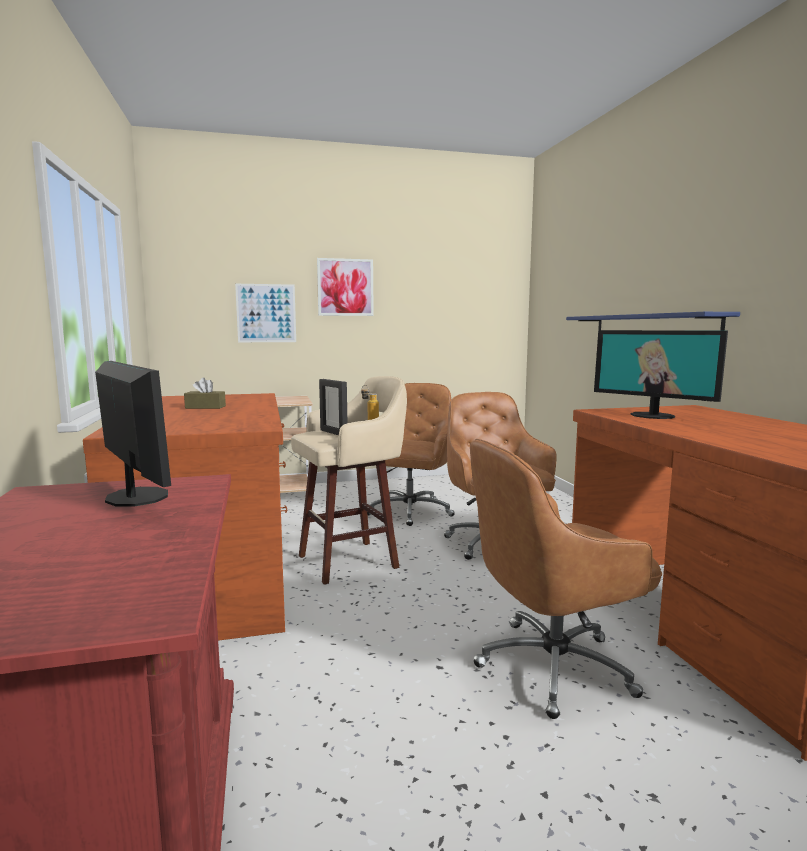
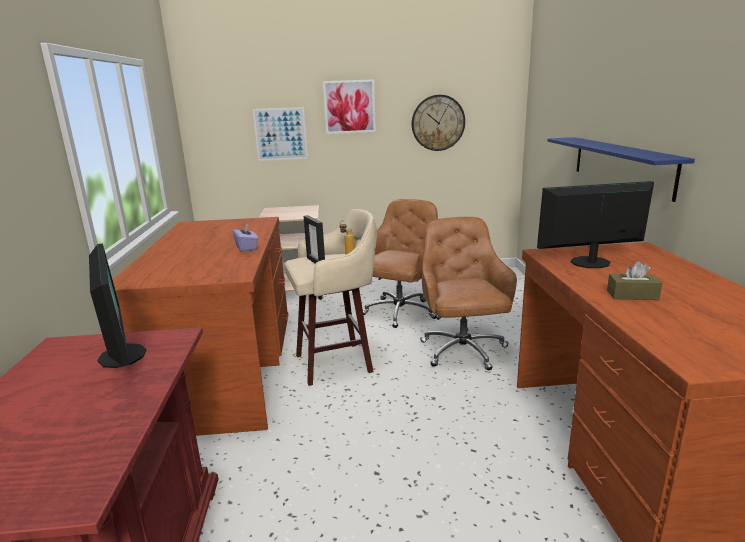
camera: 10 degrees right, 10 degrees up
(205, 407) = (211, 241): brown tissue box -> brown tissue box (632, 295)
(255, 411) = (247, 248): none -> purple tissue box
(439, 309) = (438, 123): none -> wall clock
(552, 665) = (468, 480): brown office chair -> none
(653, 415) = (590, 263): monitor -> monitor turned 120 degrees clockwise

